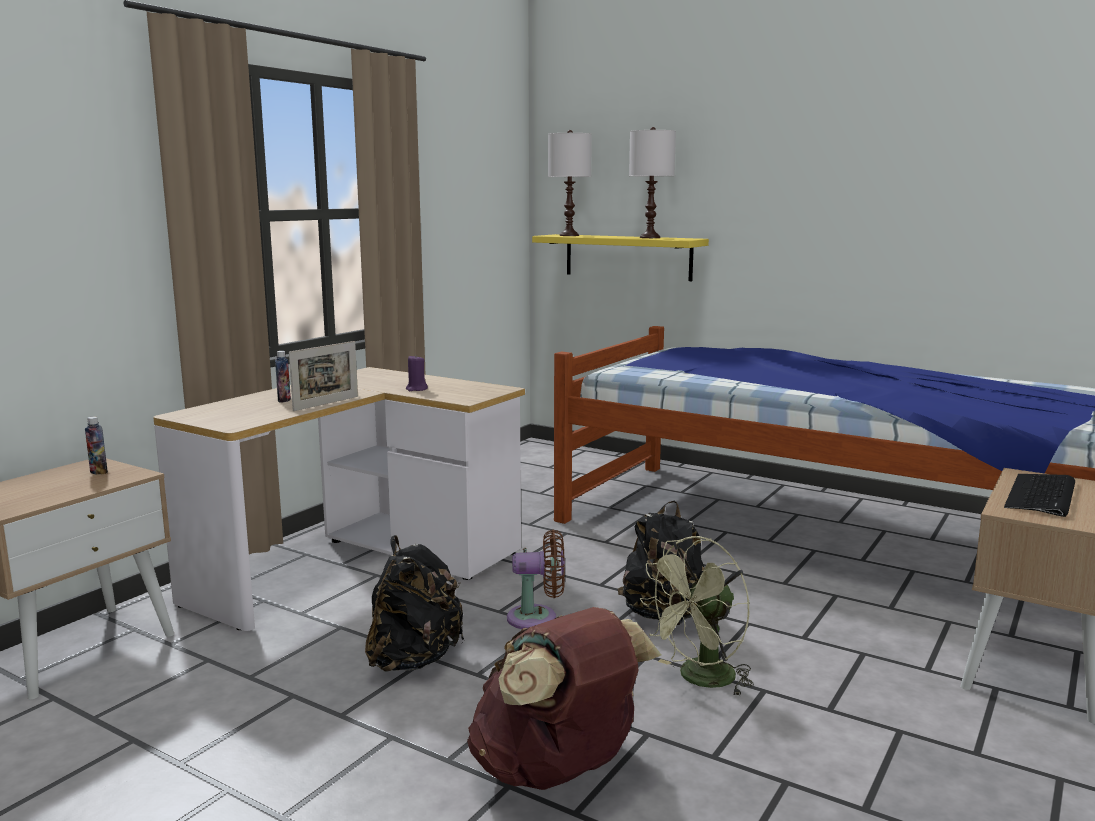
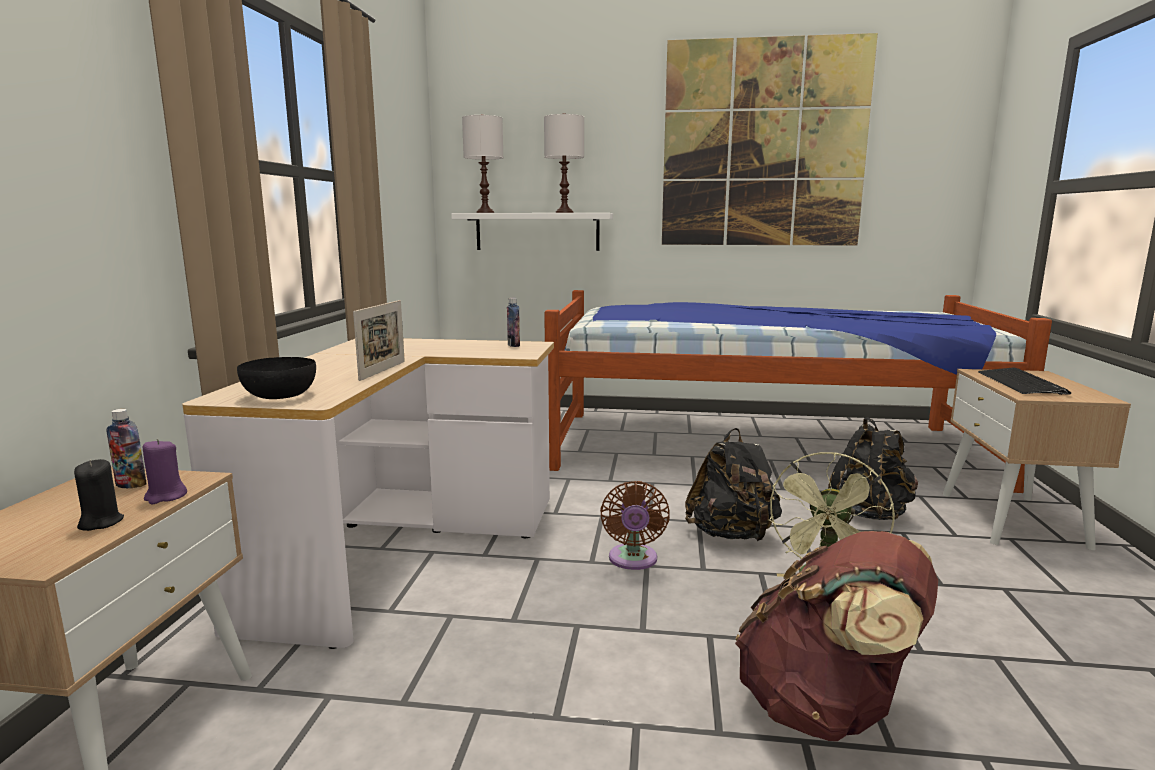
camera: 25 degrees left, 0 degrees up
(56, 494) = (101, 522): none -> black candle
(220, 417) = (279, 395): none -> black bowl
(284, 400) = (326, 372): bottle -> bottle (513, 345)
(414, 659) = (564, 631): black backpack -> black backpack (870, 513)
(416, 389) = (452, 350): purple candle -> purple candle (165, 497)
(537, 618) = (633, 560): brown fan -> brown fan turned 120 degrees clockwise
(627, 257) = (537, 231): yellow shelf -> white shelf
(888, 159) = (763, 144): none -> picture

